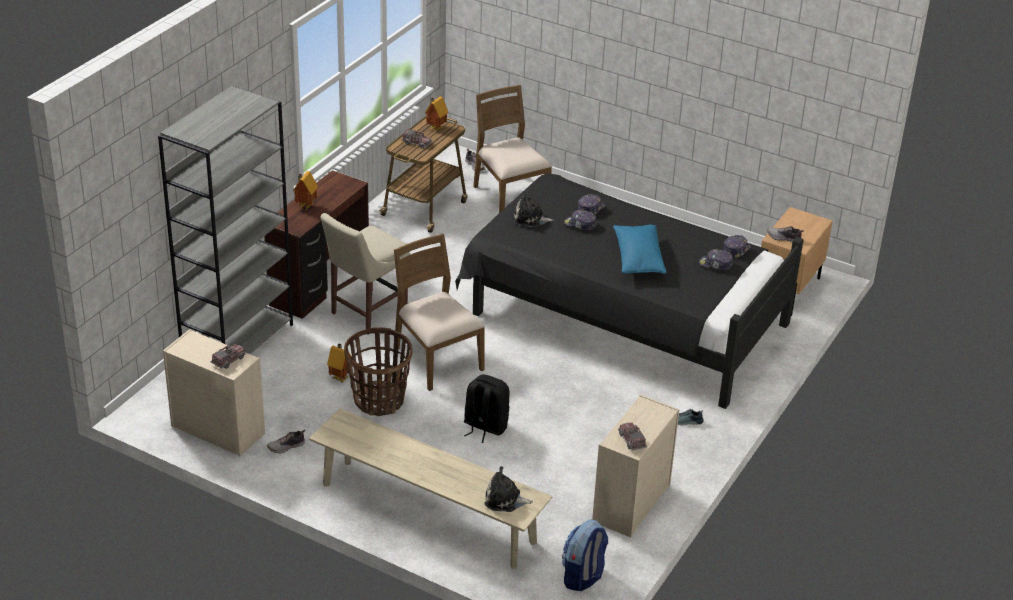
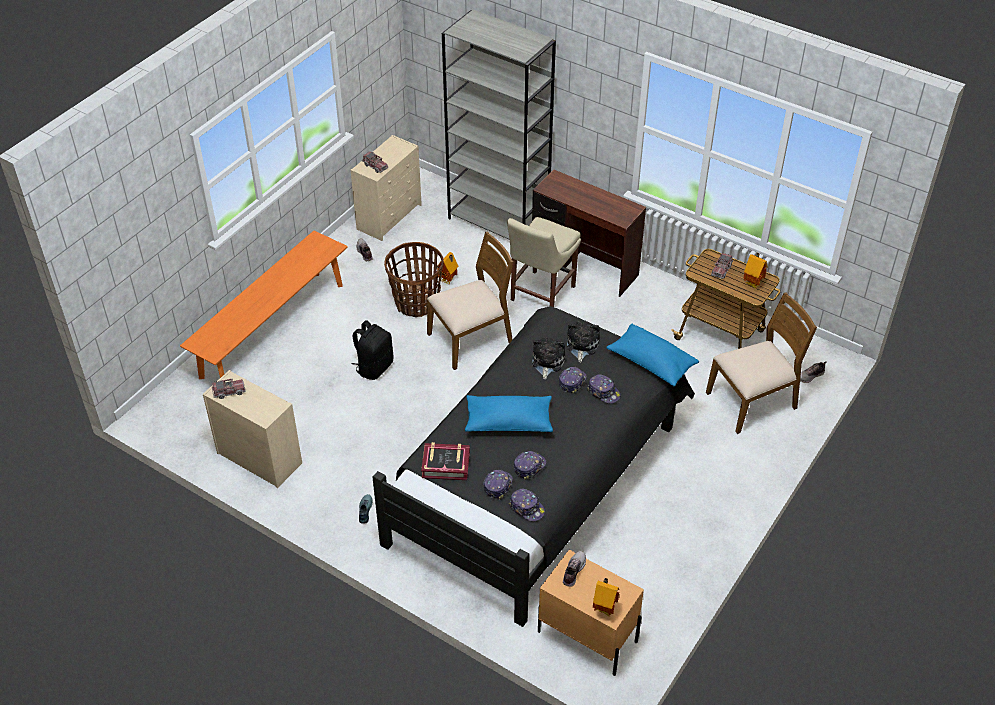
camera: 95 degrees right, 10 degrees up
(305, 206) = (581, 191): toy house -> toy house (604, 608)
(366, 313) = (540, 295): beige chair -> beige chair turned 105 degrees counterclockwise
(427, 513) = (273, 330): beige bench -> orange bench
(505, 500) = (216, 335): plush toy -> plush toy (547, 362)
(548, 184) = (651, 363): none -> blue pillow
(583, 577) = (179, 418): backpack -> none
(689, 248) = (529, 466): none -> cap
(699, 293) = (446, 465): none -> book

